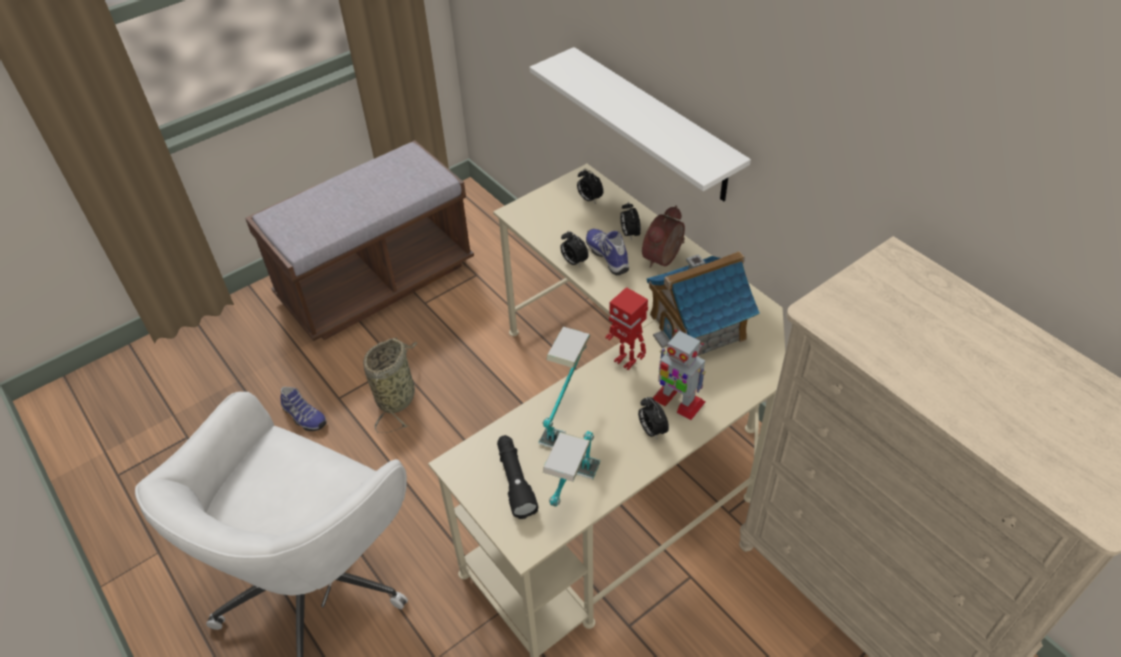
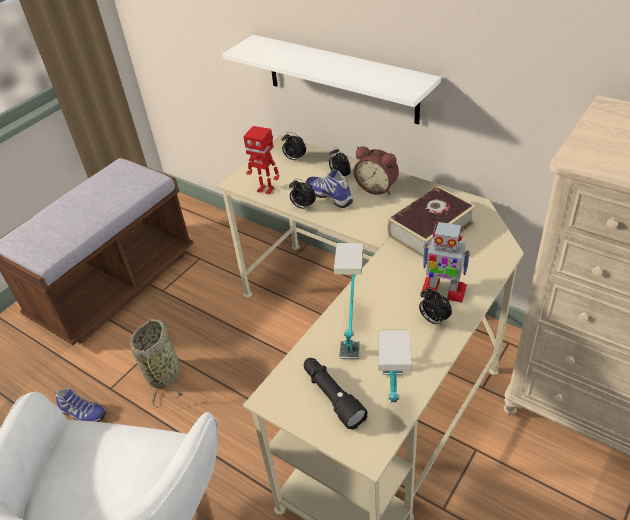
camera: 15 degrees left, 5 degrees down
(626, 360) = (383, 270): toy robot -> toy robot (266, 189)
(664, 259) = (377, 187): alarm clock -> alarm clock turned 75 degrees counterclockwise
(698, 327) = (430, 230): toy house -> book

